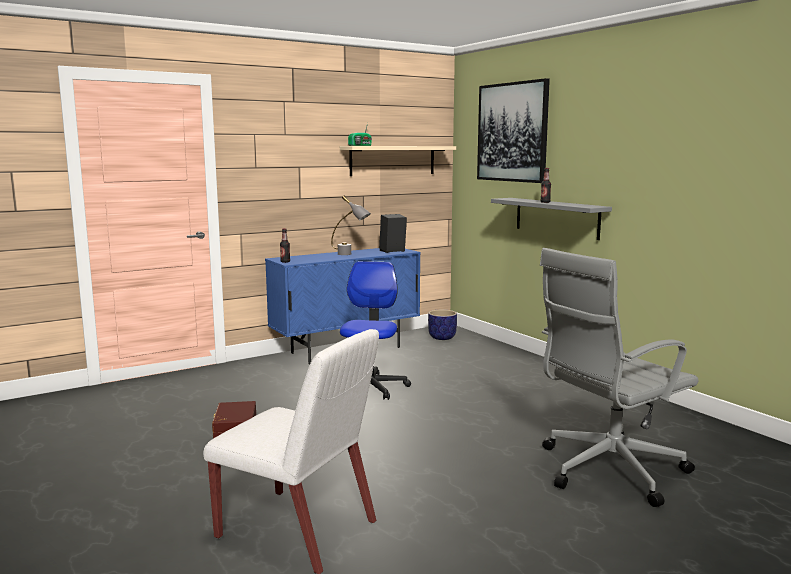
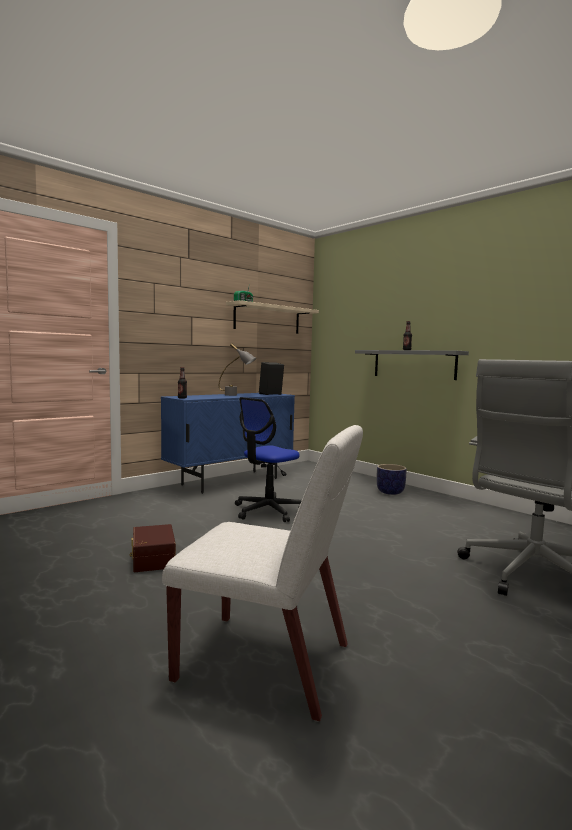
camera: 10 degrees left, 5 degrees down
(369, 387) = (267, 511): office chair -> office chair turned 135 degrees counterclockwise
(442, 337) = (308, 470): planter -> planter (390, 492)
(512, 132) = (370, 296): picture -> none

